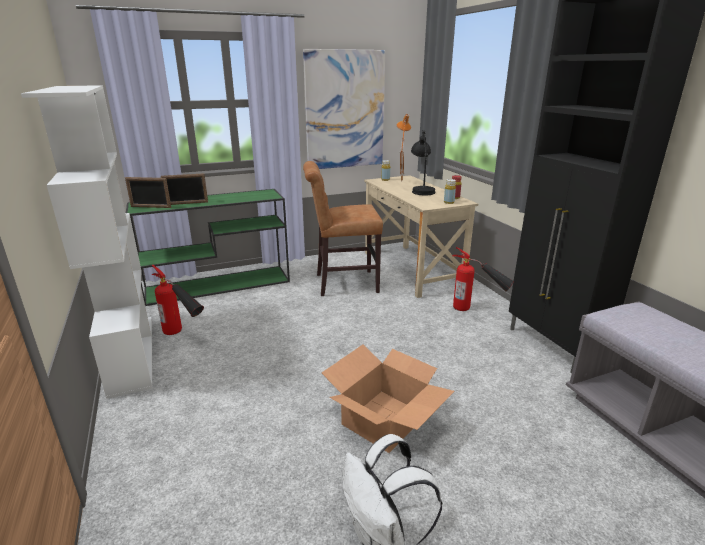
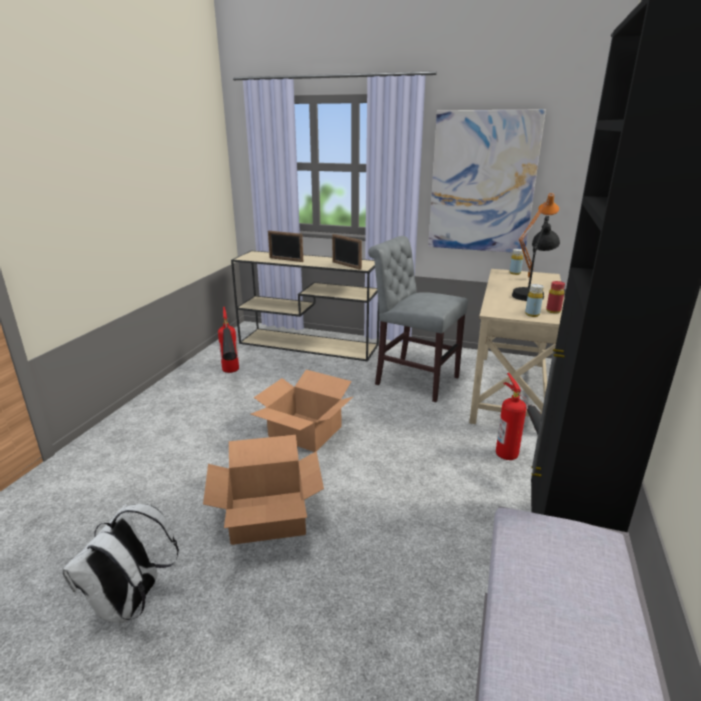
camera: 40 degrees right, 0 degrees up
(131, 353) = (187, 375): white bookcase -> none
(150, 207) = (256, 257): picture frame -> picture frame (346, 265)
(219, 284) = (310, 344): green console table -> beige console table
(320, 350) = (305, 432): none -> cardboard box
(342, 283) = (413, 380): brown chair -> grey chair

